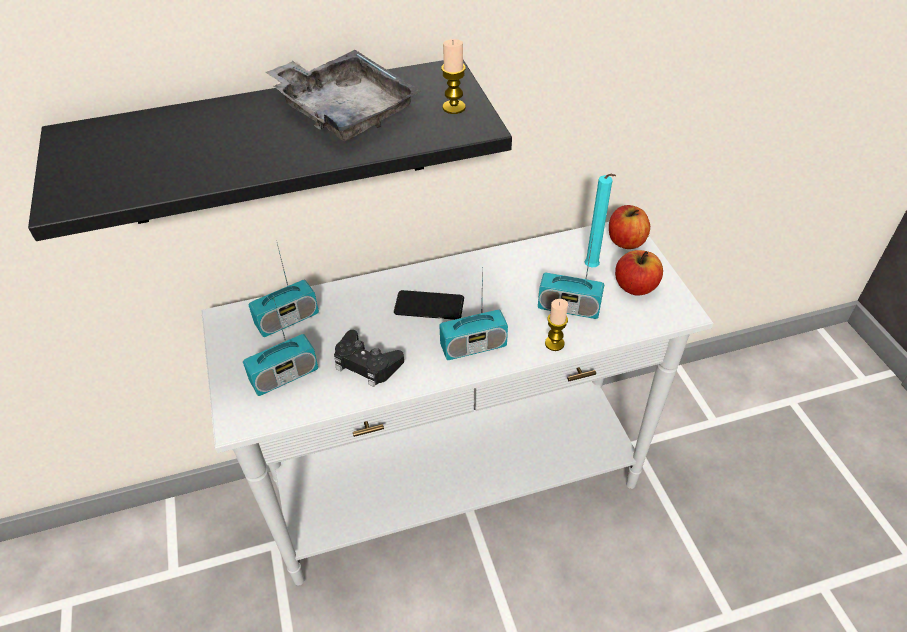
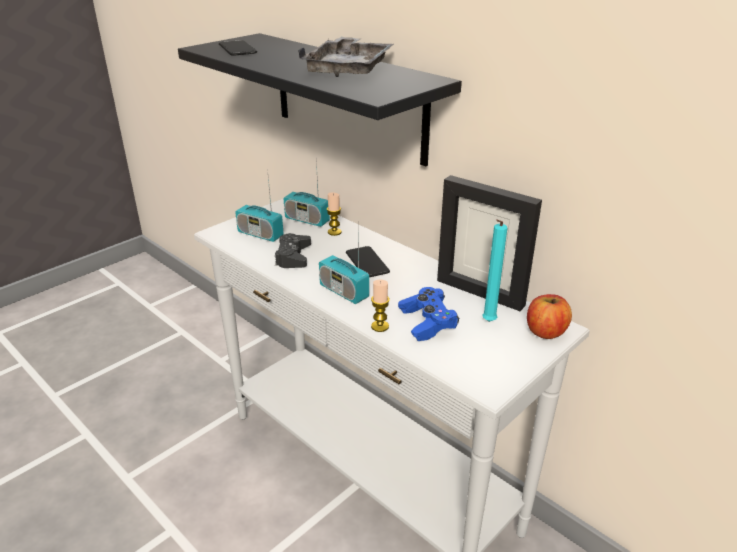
camera: 60 degrees right, 15 degrees down
(123, 169) = (237, 49): none -> phone
(454, 107) = (390, 88): candle -> candle (334, 232)
(541, 250) = (481, 292): none -> picture frame
(568, 307) = (427, 323): radio -> blue game controller
(635, 287) = (490, 351): apple -> none

